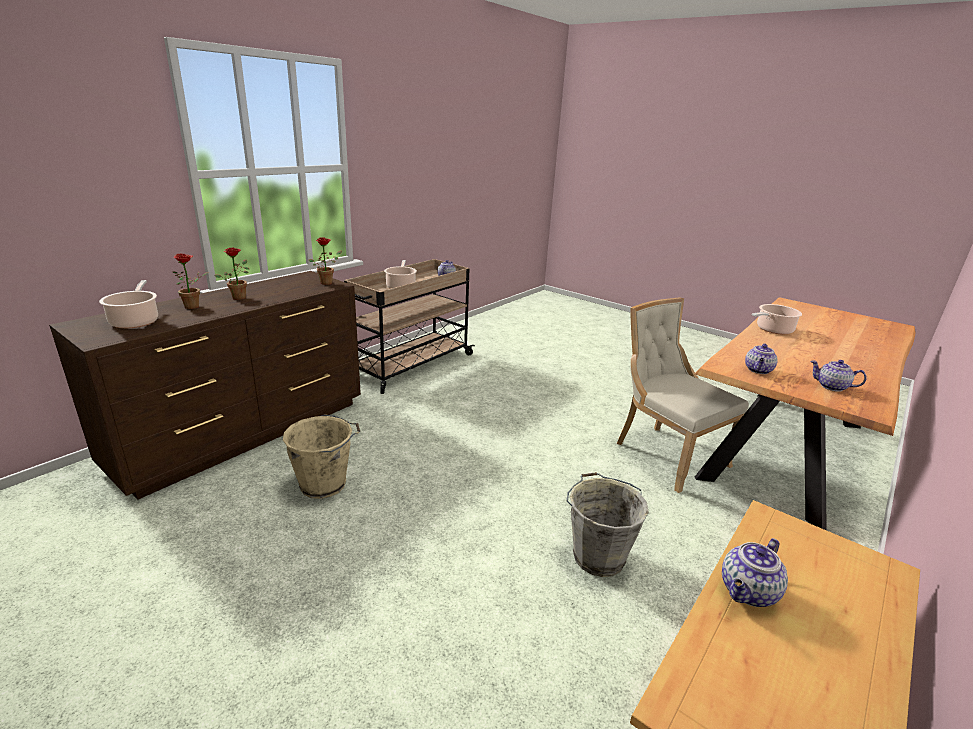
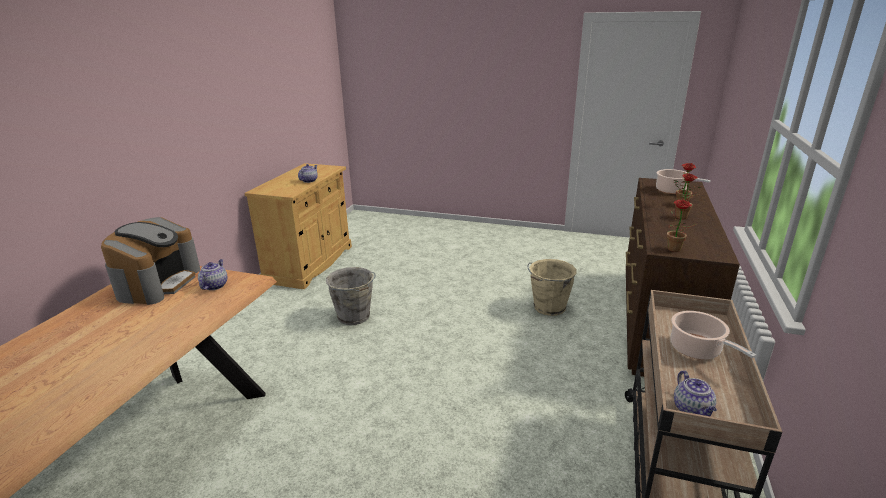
camera: 160 degrees right, 0 degrees up
(665, 454) = (286, 416): beige chair -> none
(772, 330) = (119, 367): cooking pot -> none
(832, 387) = (158, 283): teapot -> coffee machine

